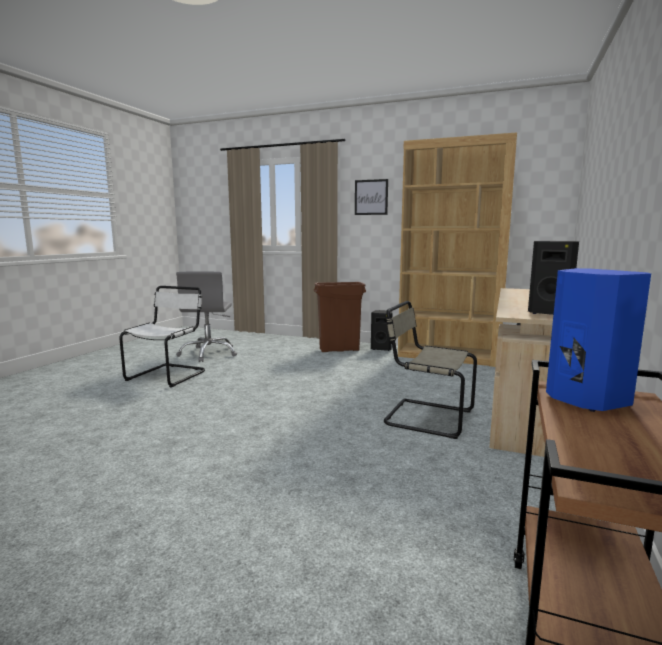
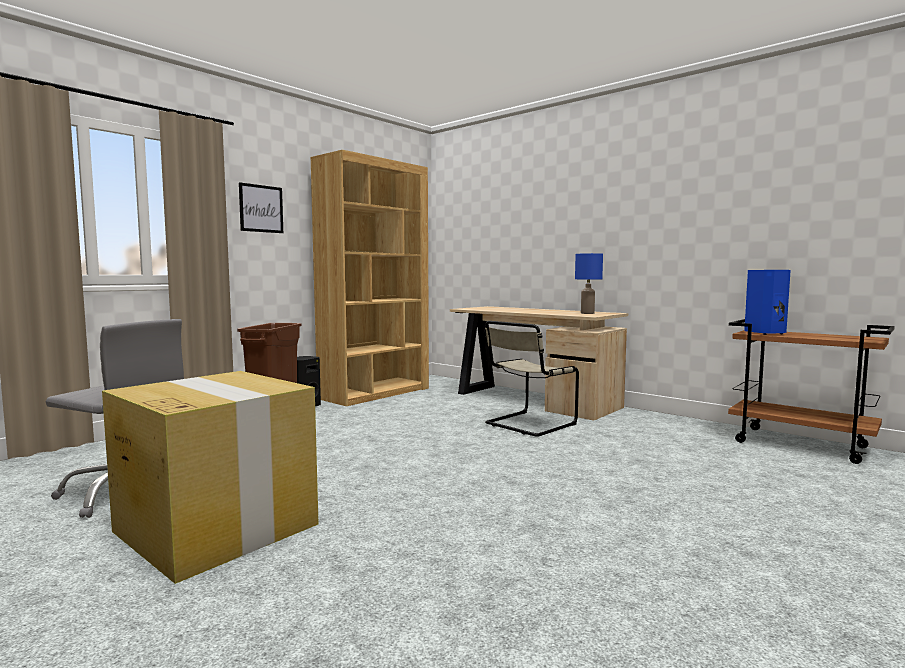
camera: 70 degrees left, 5 degrees down
(168, 375) = (215, 527): white chair -> cardboard box
(550, 313) = (587, 313): black speaker -> blue table lamp

